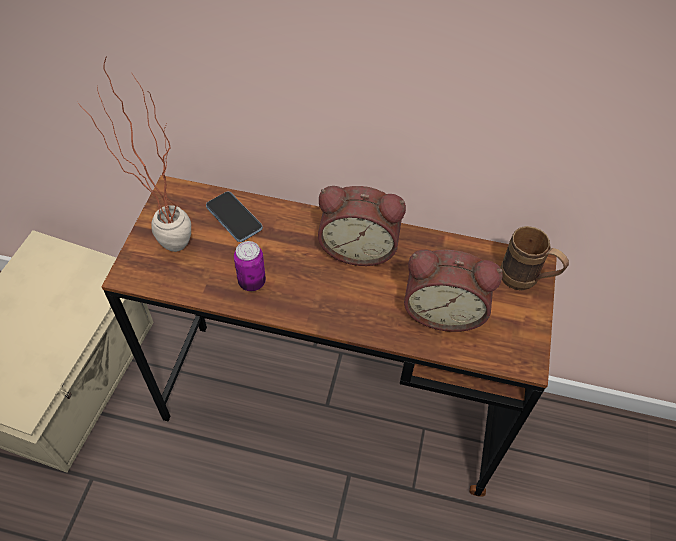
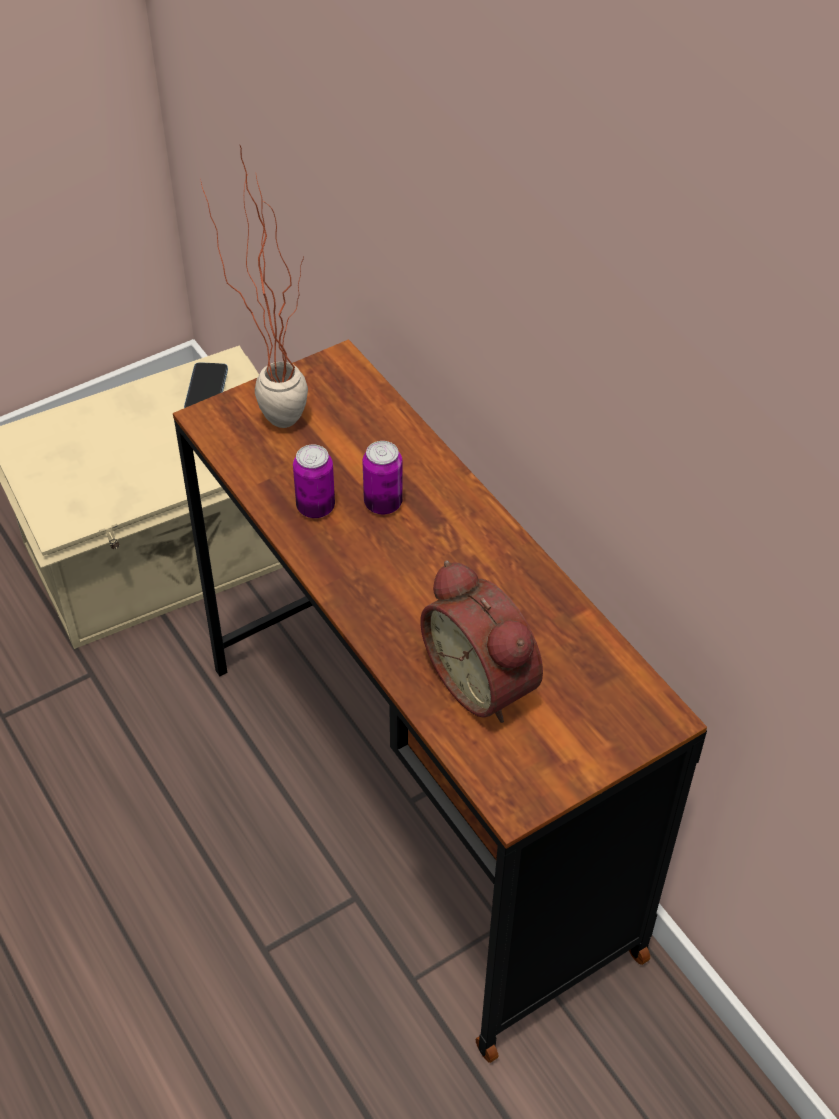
camera: 45 degrees right, 5 degrees down
(234, 218) = (372, 431): phone -> phone (206, 390)
(285, 253) = (383, 503): none -> can
(359, 247) = (470, 551): alarm clock -> none
(525, 281) = (624, 725): brown mug -> none

